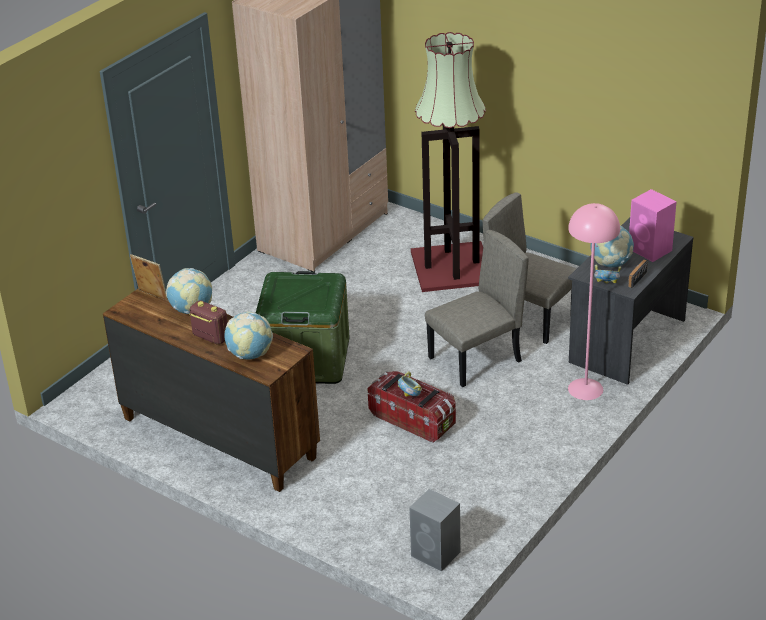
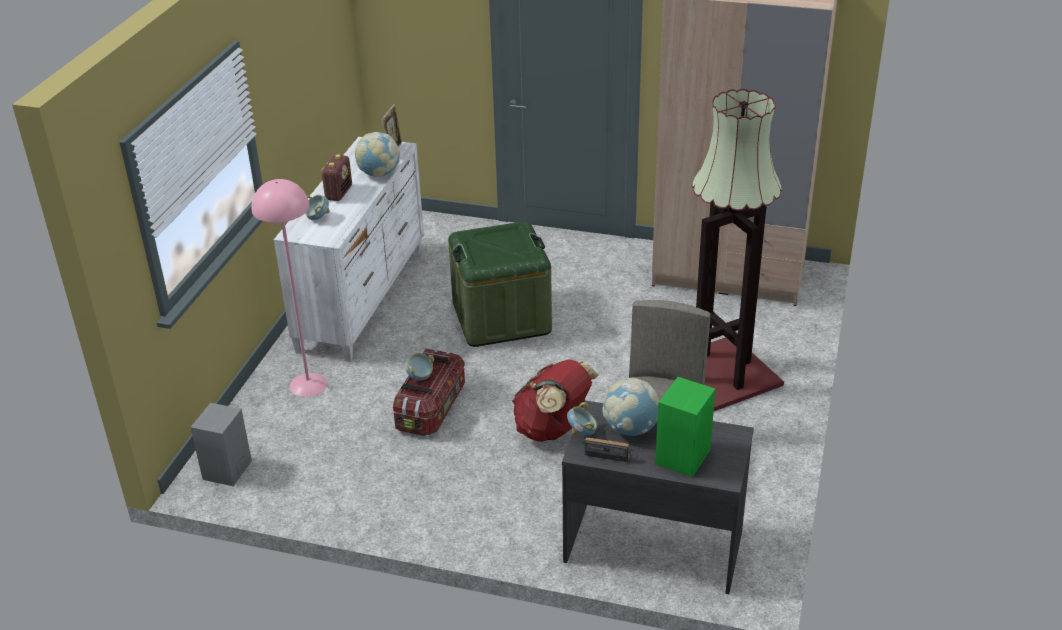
camera: 70 degrees right, 0 degrees up
(219, 437) = (363, 299): brown dresser -> white dresser
(250, 354) = (317, 218): globe -> bowl
(475, 360) = (553, 429): beige chair -> red backpack
(585, 389) = (538, 526): pink floor lamp -> pink floor lamp (308, 384)
(650, 250) = (682, 458): pink speaker -> green speaker

